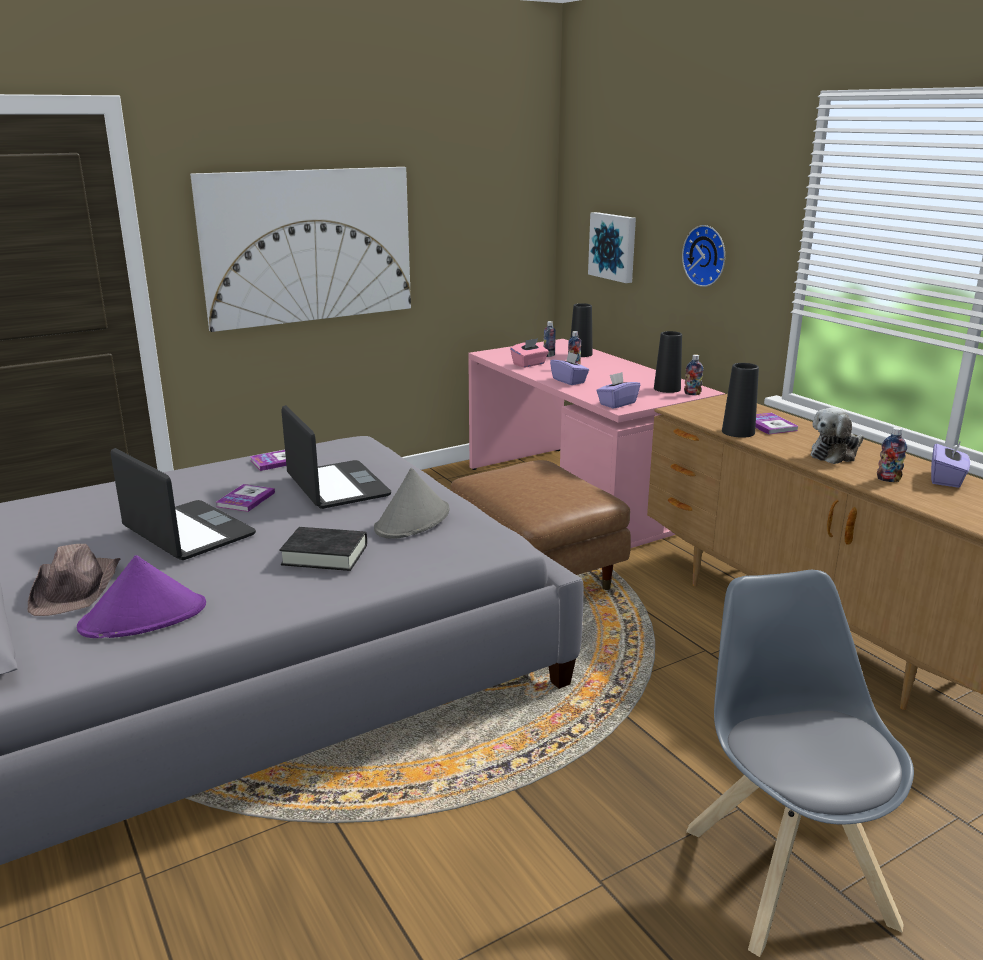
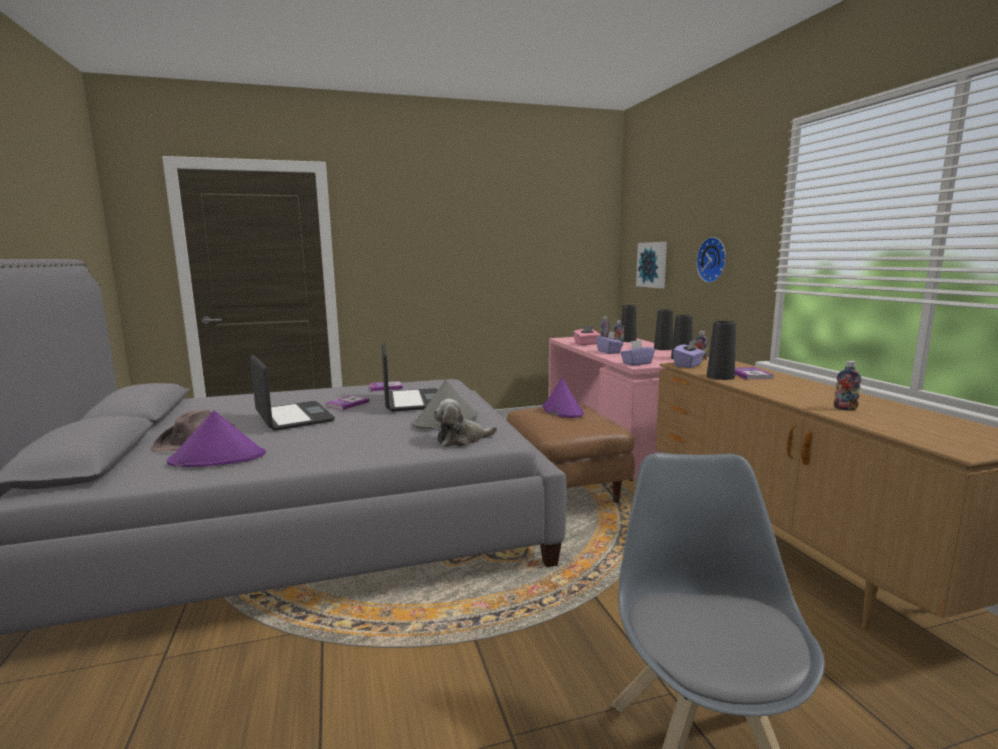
camera: 15 degrees right, 10 degrees down
(308, 246) = (441, 260): picture -> none
(325, 555) = (368, 435): black book -> none
(528, 476) = (562, 410): none -> purple hat
(635, 369) = (663, 348): none -> black vase
(835, 454) = (801, 392): plush toy -> plush toy (462, 440)
(946, 479) = (905, 412): purple tissue box -> purple tissue box (688, 365)

